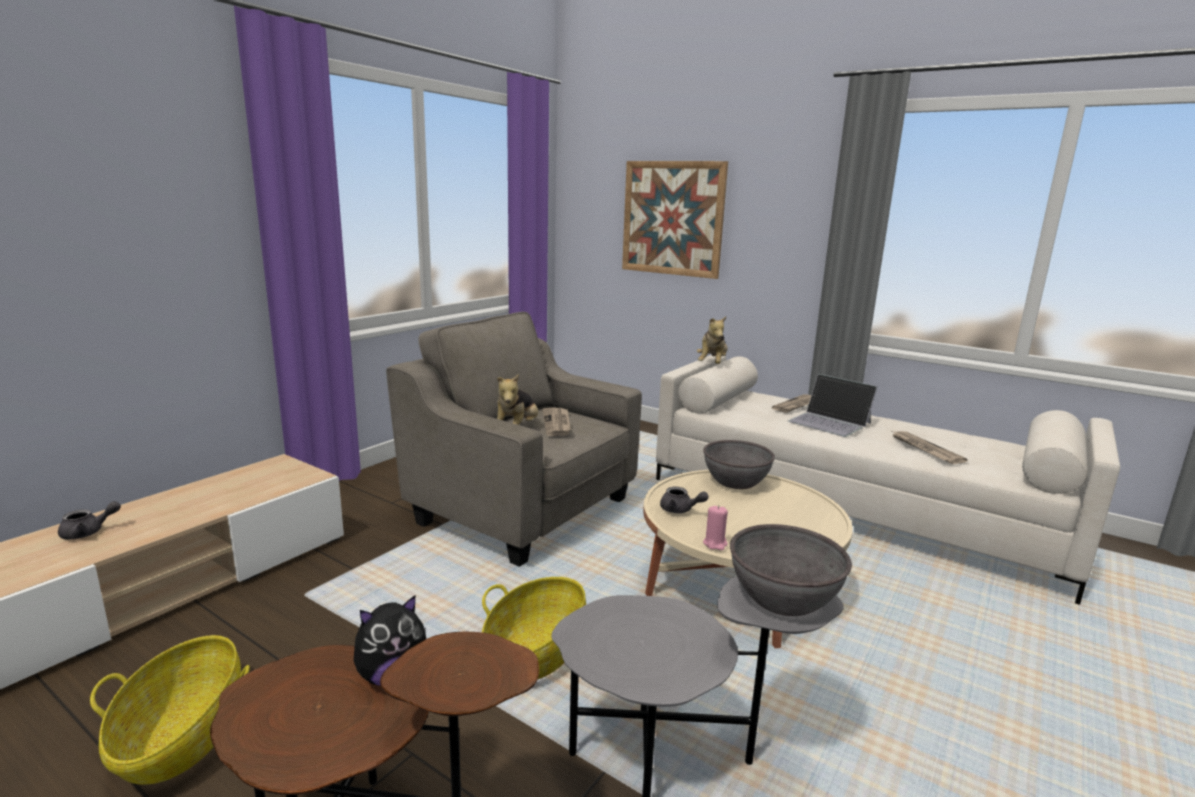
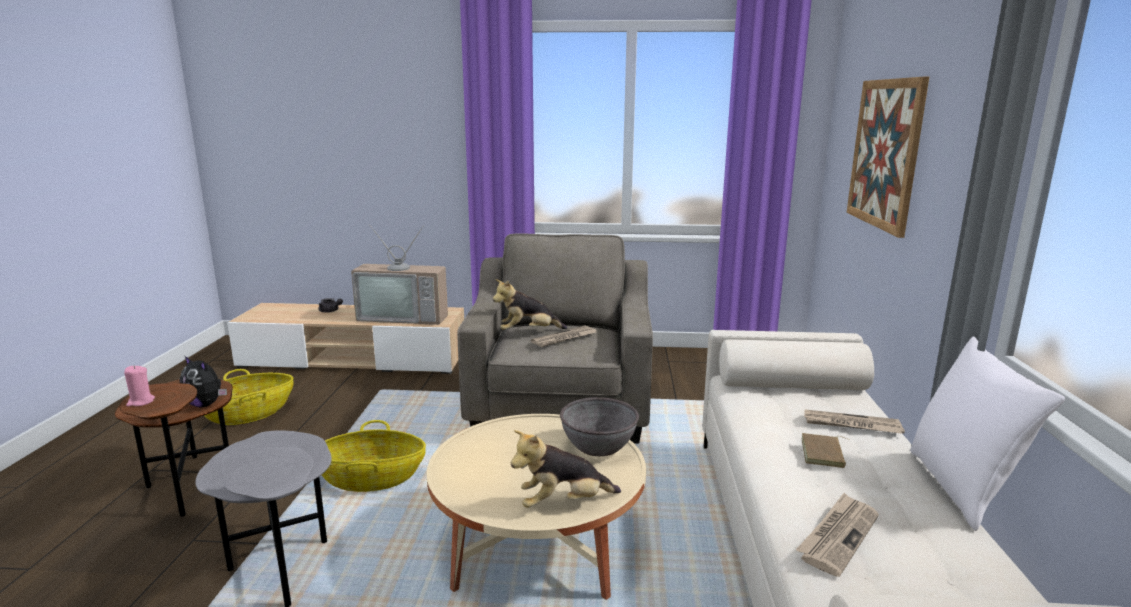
camera: 60 degrees right, 0 degrees up
(241, 489) = (405, 316): none -> television
(680, 510) = (500, 434): grey teapot -> none
(712, 364) = (798, 339): plush toy -> plush toy (563, 503)
(715, 543) = (448, 462): pink candle -> pink candle (140, 402)
(783, 598) = (271, 471): grey bowl -> none
(830, 422) = (824, 454): laptop -> brown book
(881, 413) = (961, 488): none -> white pillow

